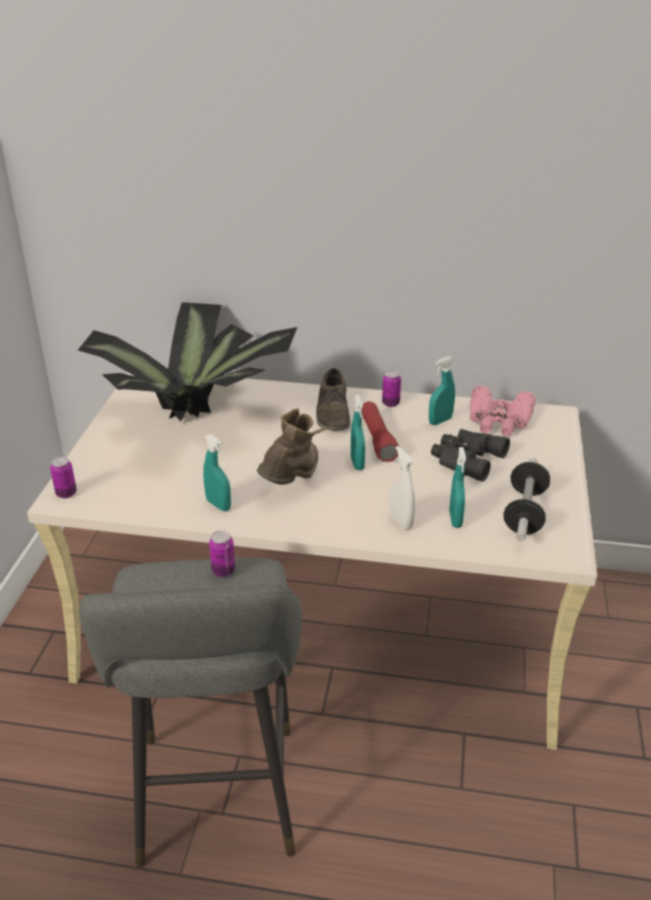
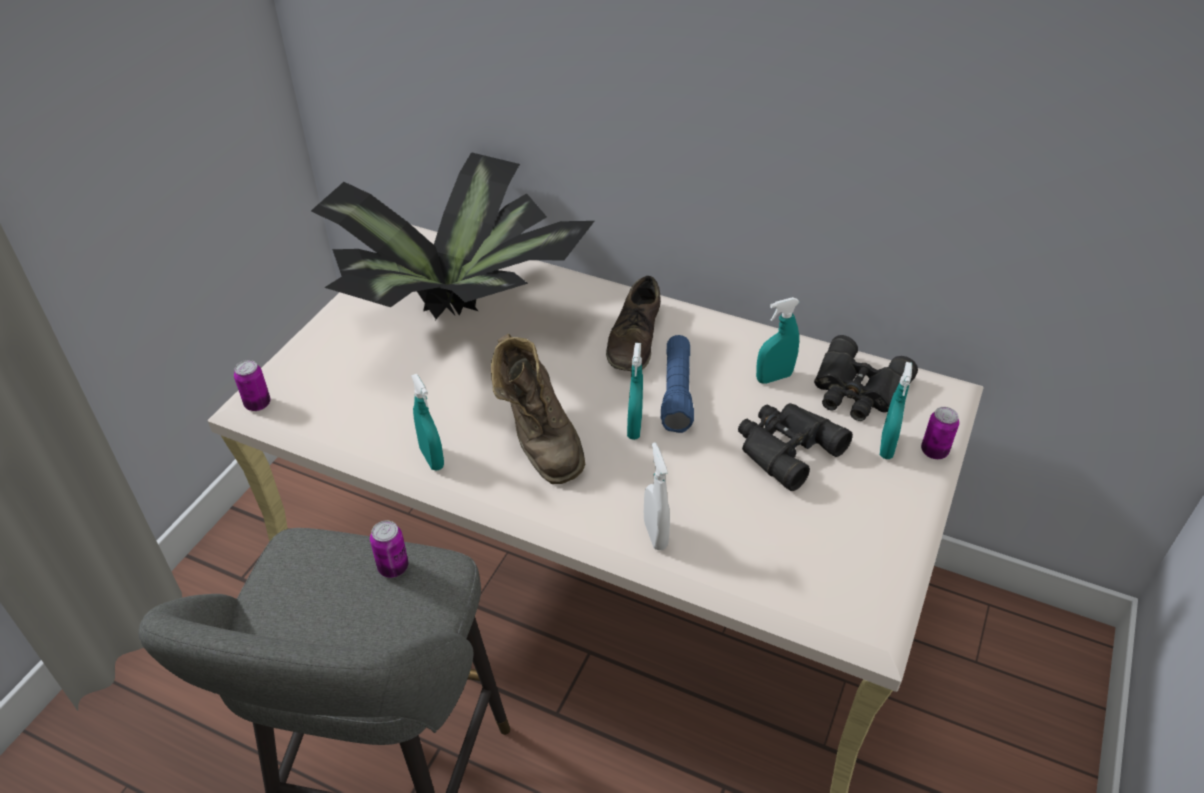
camera: 15 degrees right, 10 degrees up
(293, 482) = (539, 440): brown boot -> brown boot turned 120 degrees clockwise
(377, 439) = (677, 392): red flashlight -> blue flashlight
(390, 403) = (717, 336): can -> can (934, 451)
(455, 519) = (731, 546): turquoise spray bottle -> turquoise spray bottle (886, 446)
(499, 420) = (857, 391): pink binoculars -> black binoculars
(525, 513) = (833, 555): dumbbell -> none

